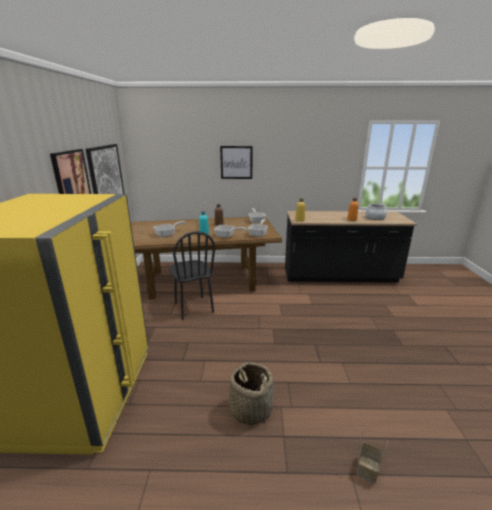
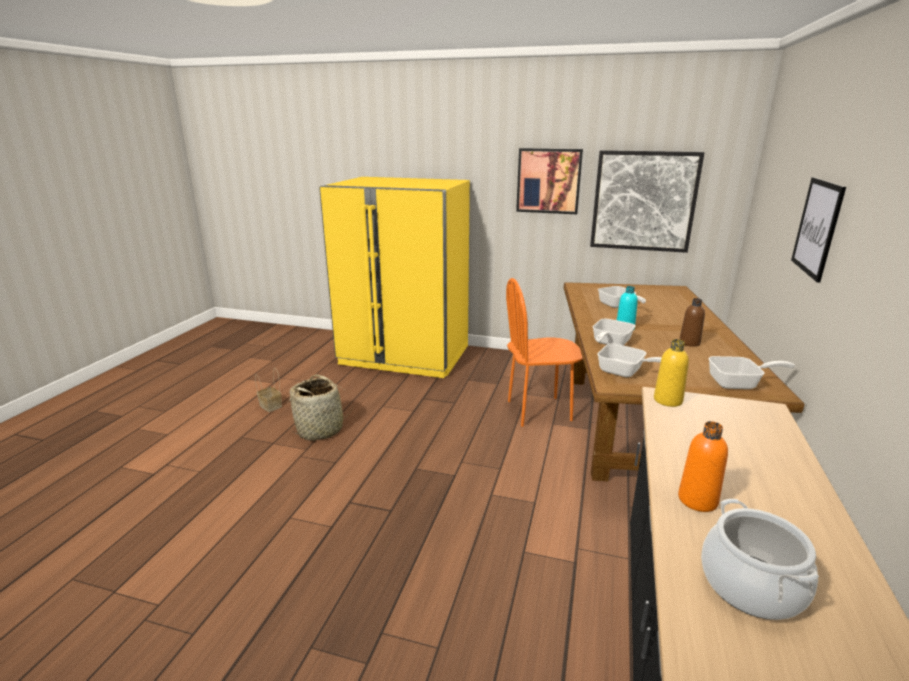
camera: 105 degrees right, 0 degrees up
(193, 308) = (539, 411): black chair -> orange chair
(367, 468) = (192, 483): basket -> basket (271, 406)

